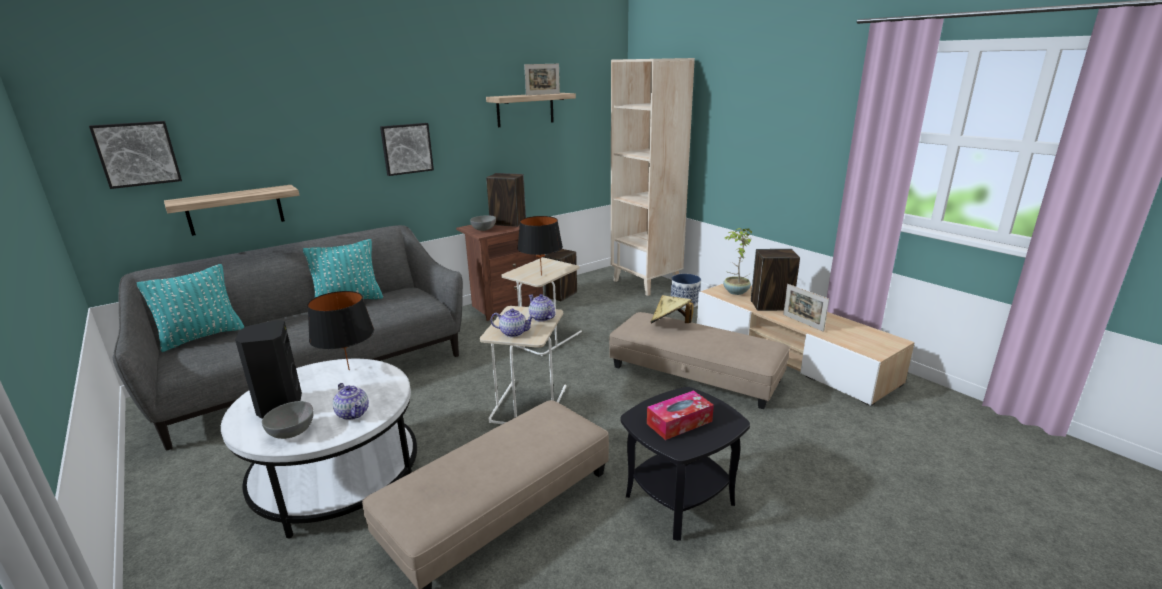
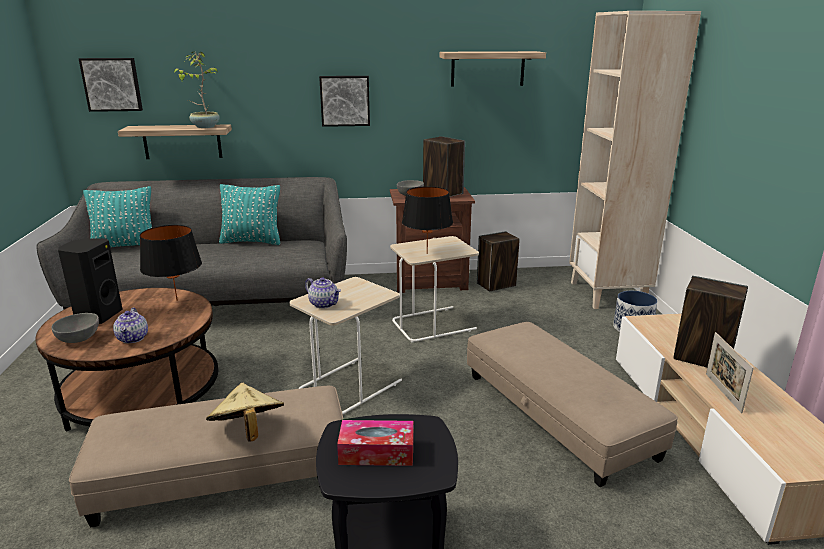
camera: 30 degrees right, 0 degrees up
(337, 476) = (143, 395): white coffee table -> brown coffee table
(541, 318) = (368, 296): teapot -> none
(543, 94) = (505, 51): picture frame -> none
(670, 324) = (543, 345): beige hat -> beige hat (247, 431)
(735, 292) = (671, 328): potted plant -> potted plant (205, 127)

